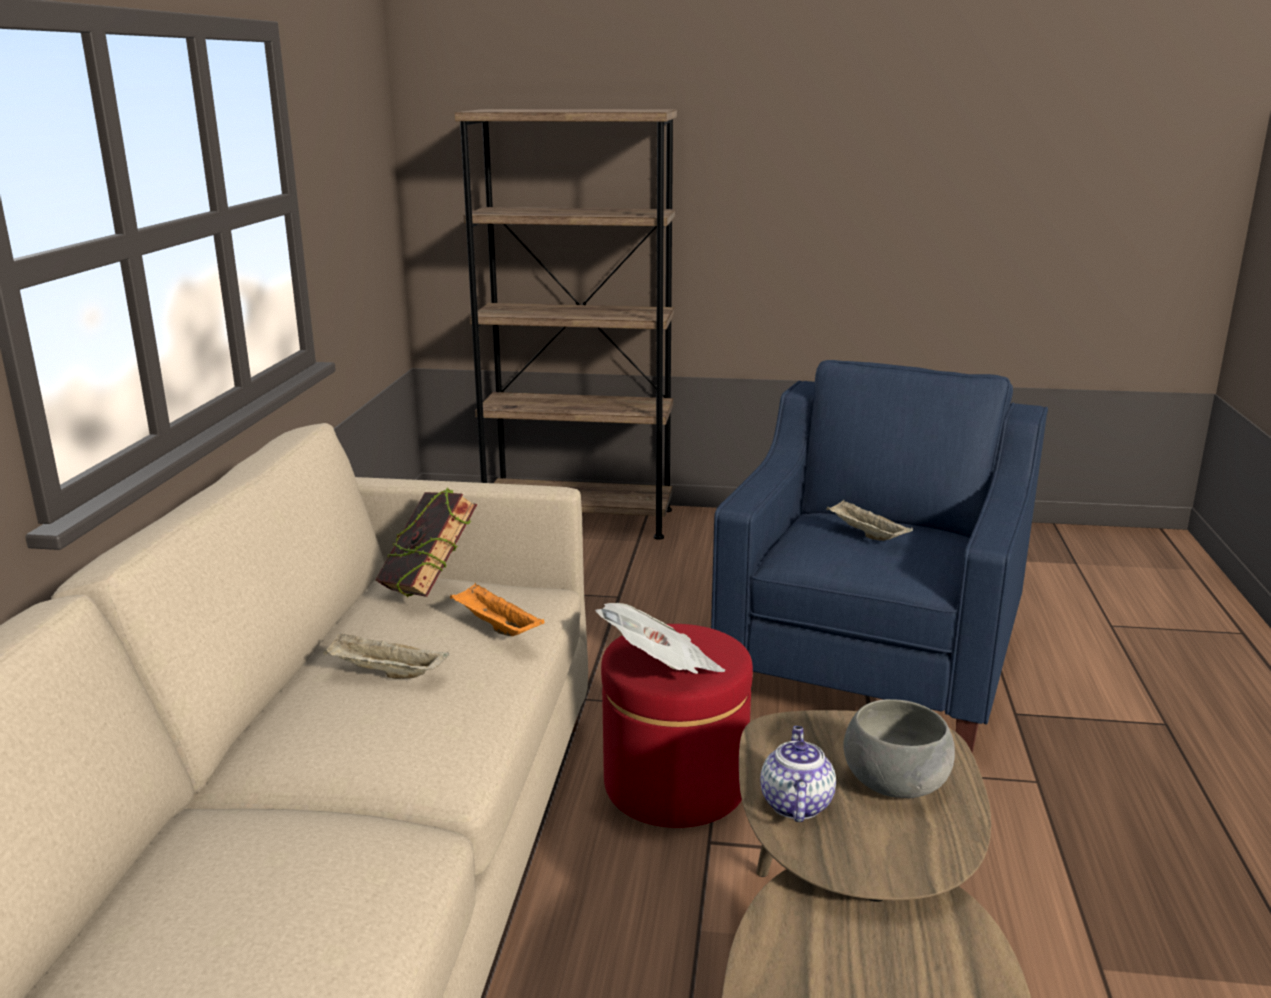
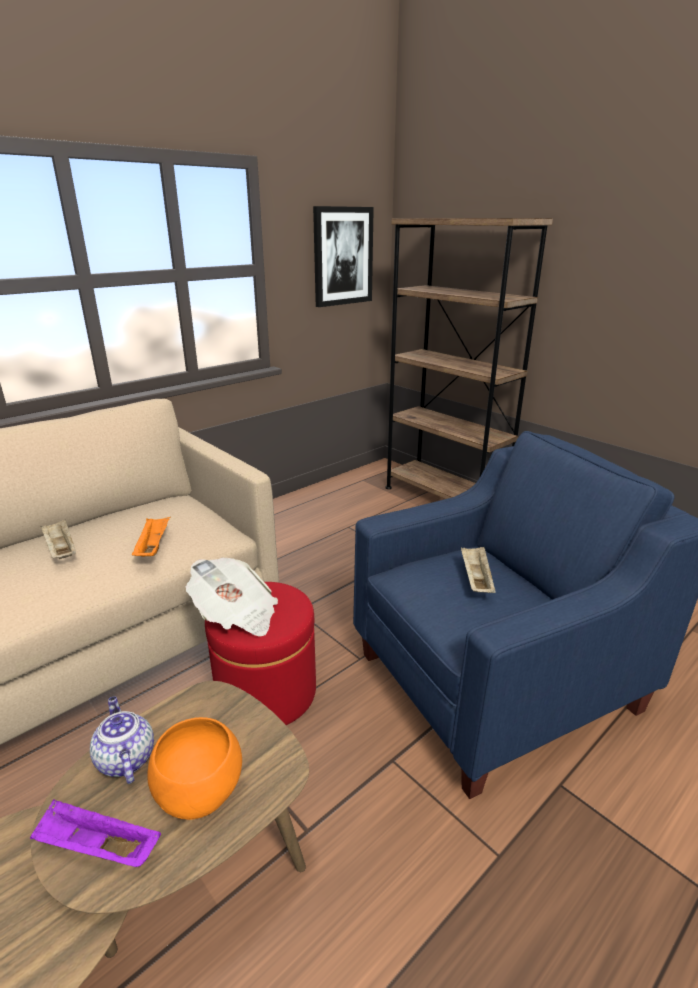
camera: 40 degrees right, 5 degrees up
(359, 172) = (342, 256): none -> picture
(429, 589) = (171, 511): book -> none
(795, 803) = (125, 759): teapot -> teapot turned 75 degrees counterclockwise
(892, 856) = (97, 848): none -> purple tray
(893, 782) = (198, 789): grey bowl -> orange bowl

